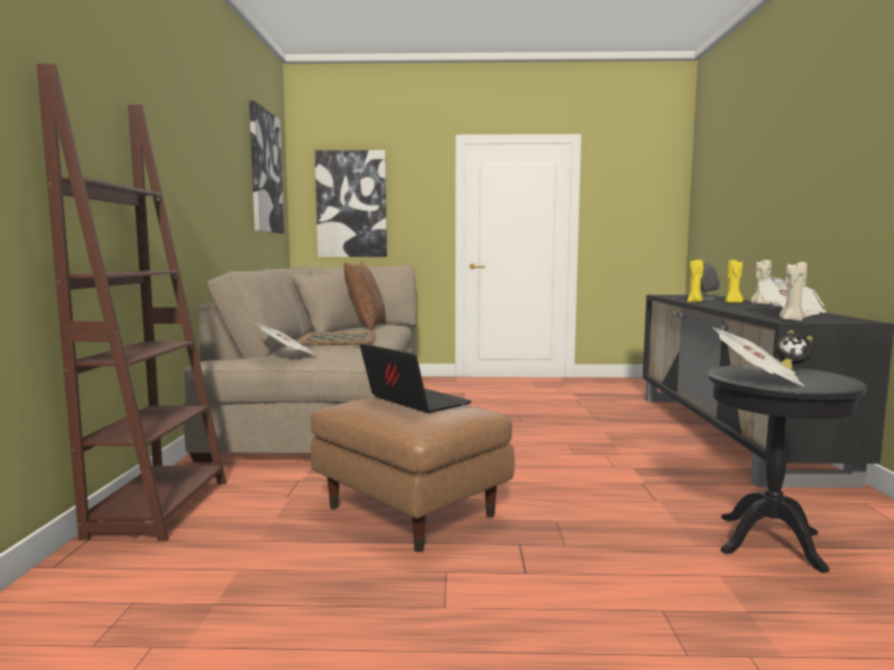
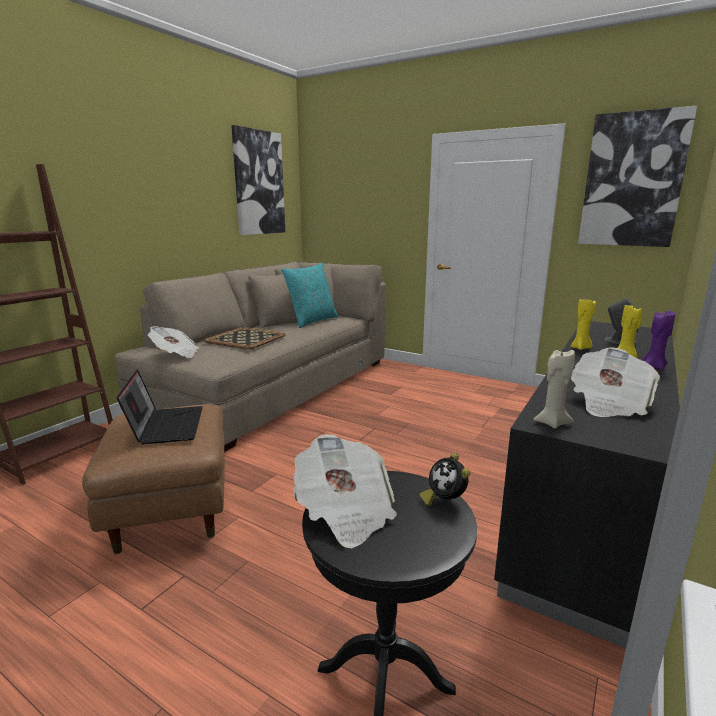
camera: 30 degrees right, 10 degrees up
(351, 204) = (344, 205): picture -> picture (632, 180)
(366, 326) = (311, 321): brown pillow -> turquoise pillow
(760, 304) = (653, 367): beige candle -> purple candle

